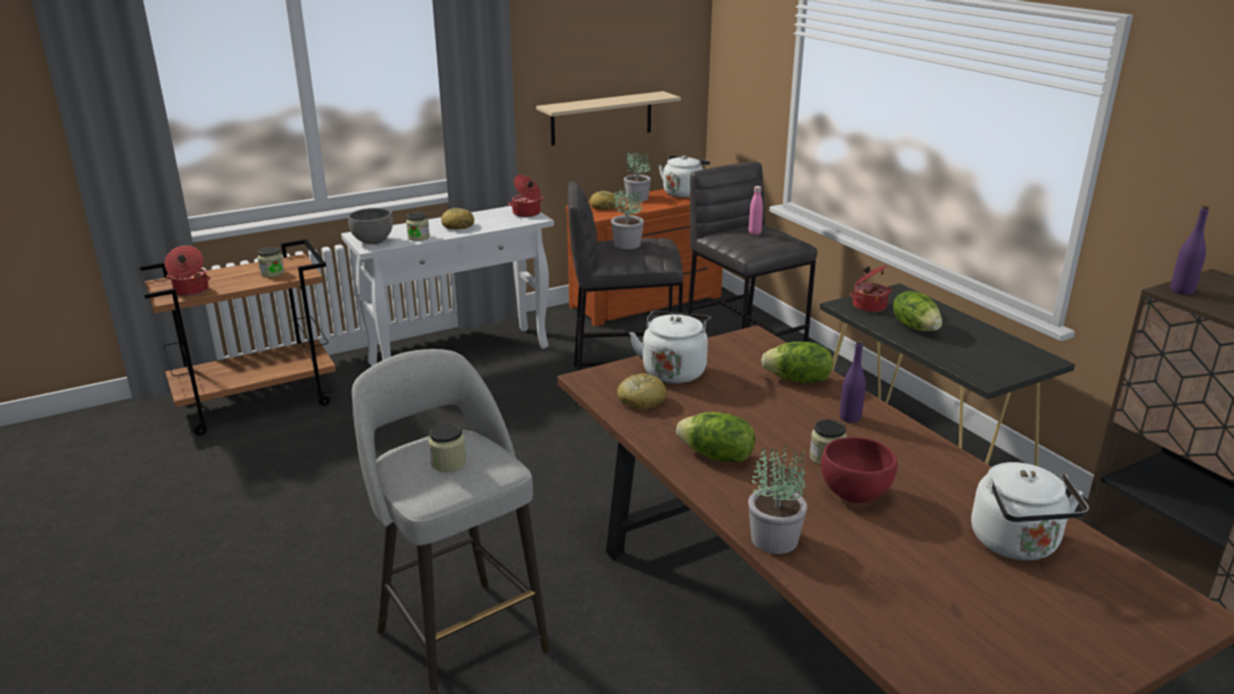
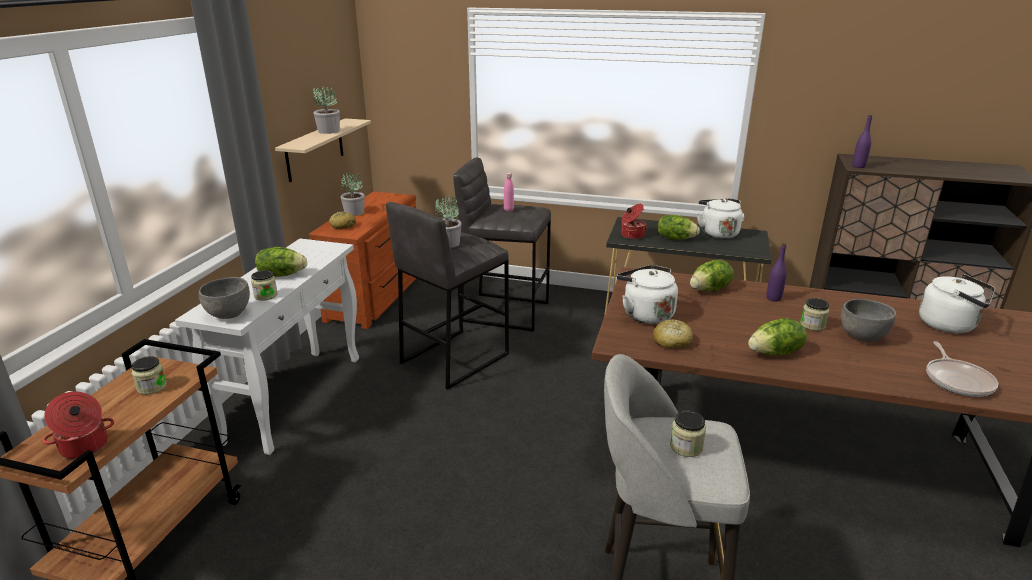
camera: 45 degrees left, 0 degrees up
(458, 226) = (281, 274): bread -> lettuce
(527, 213) = (320, 246): cooking pot -> none
(683, 193) = (379, 199): white kettle -> white kettle (717, 233)
(774, 538) = (891, 381): potted plant -> potted plant (328, 131)
(855, 494) = (862, 337): red bowl -> grey bowl
(857, 581) = (957, 380): none -> frying pan

